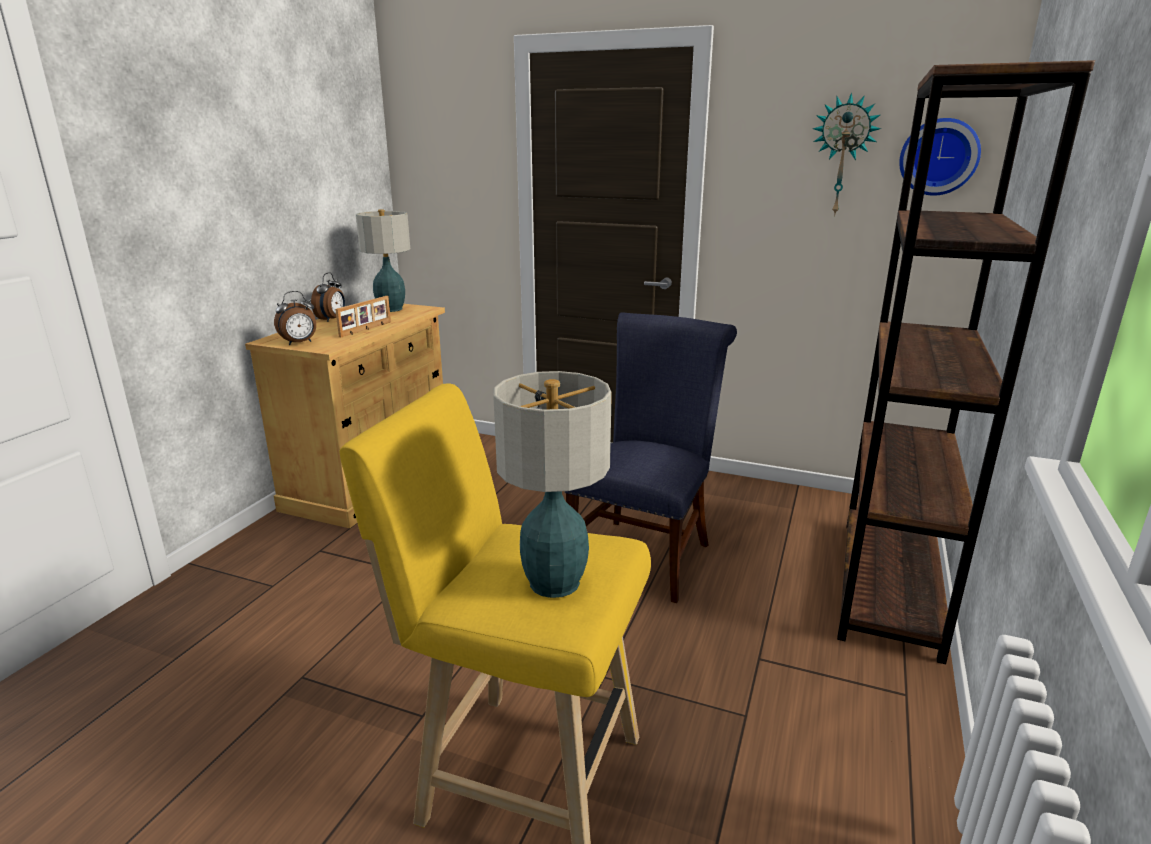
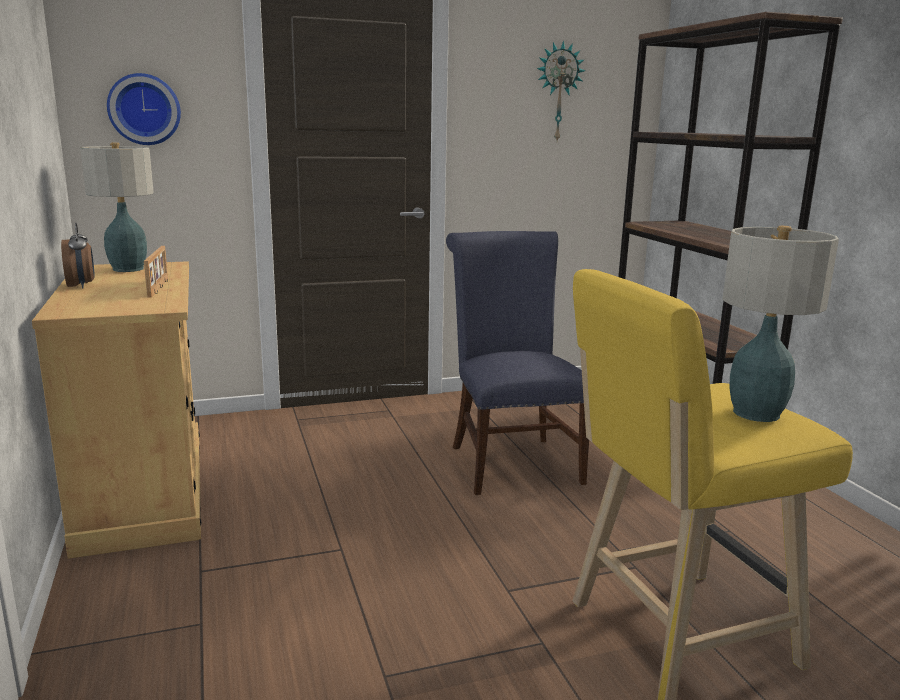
camera: 40 degrees left, 5 degrees down
(300, 343) = (114, 309): alarm clock -> none
(938, 157) = (622, 94): wall clock -> wall clock (144, 109)

